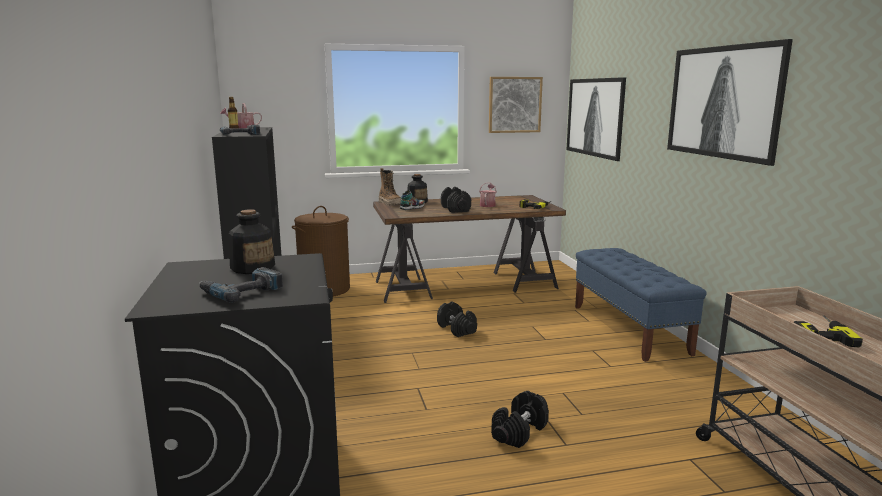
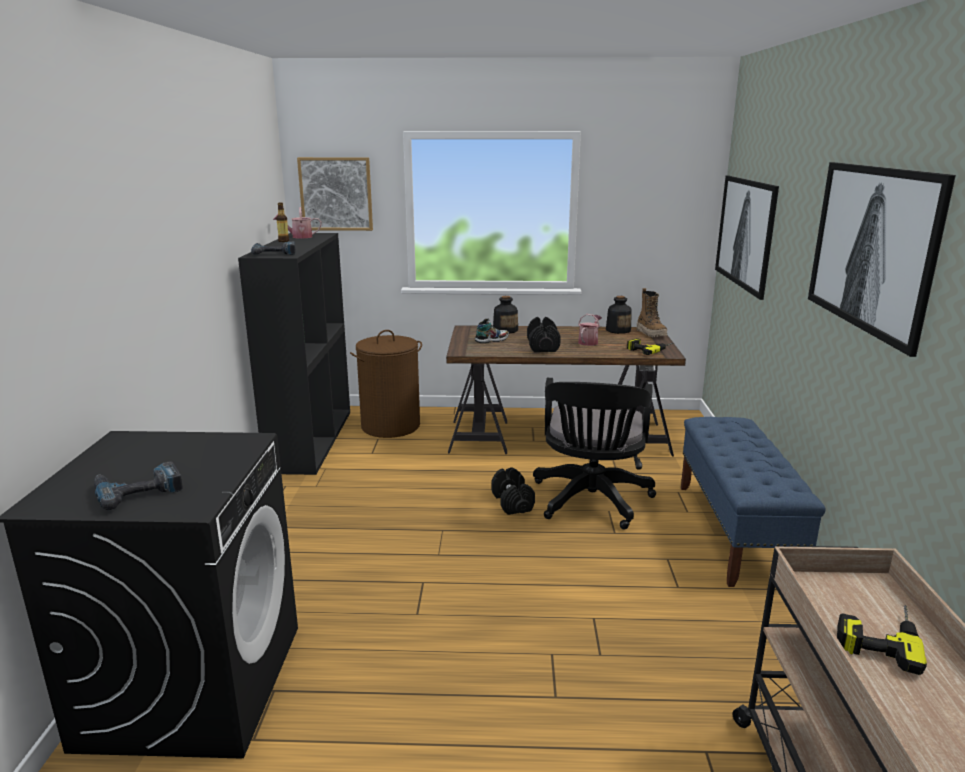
camera: 15 degrees right, 5 degrees up
(253, 268) = (183, 451): bottle -> bottle (618, 330)
(390, 204) = (470, 331): boot -> boot (651, 333)
(514, 104) = (646, 208): picture -> picture (336, 194)
(516, 322) = (591, 502): none -> black office chair
(519, 431) = (508, 666): black dumbbell -> none

